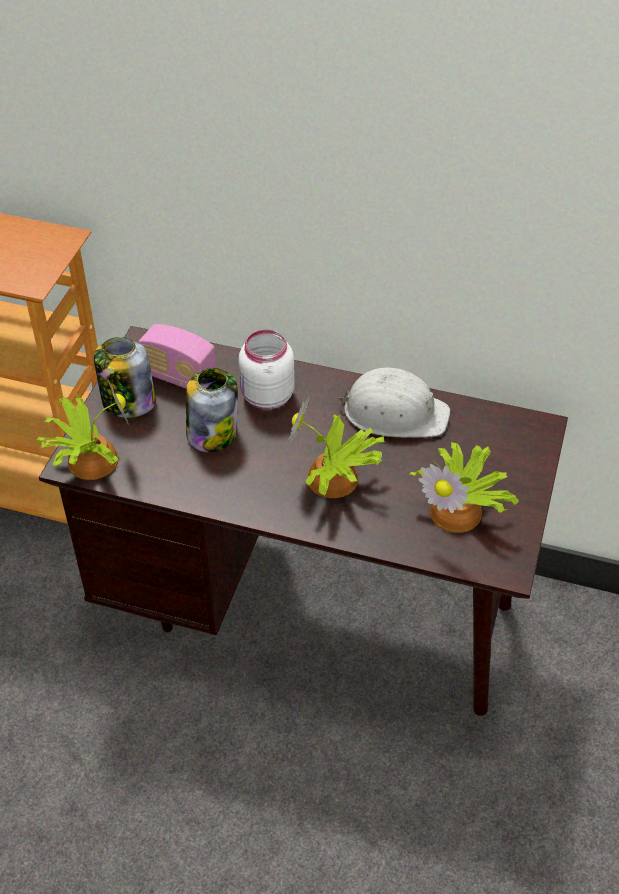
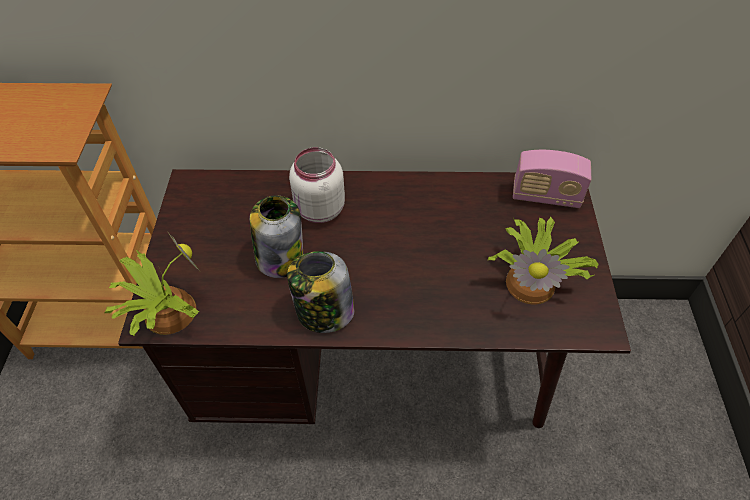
camera: 15 degrees left, 5 degrees up
(127, 402) = (189, 244): jar -> jar (324, 312)
(179, 377) = (233, 209): radio -> radio (545, 196)
(334, 481) = (410, 278): potted plant -> none
(394, 412) = (438, 200): white hard hat -> none

